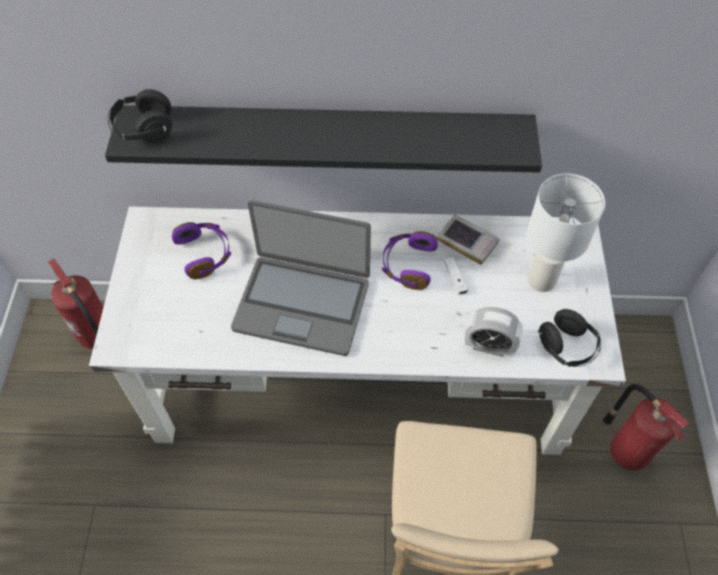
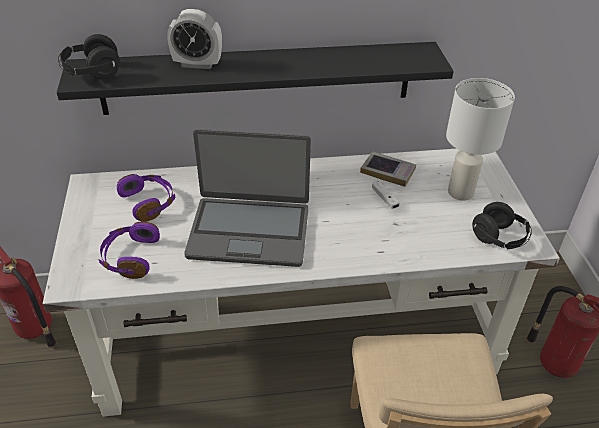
camera: 10 degrees left, 15 degrees down
(408, 265) = (340, 193): purple headphones -> purple headphones (130, 257)
(489, 346) = (430, 245): alarm clock -> alarm clock (197, 64)

